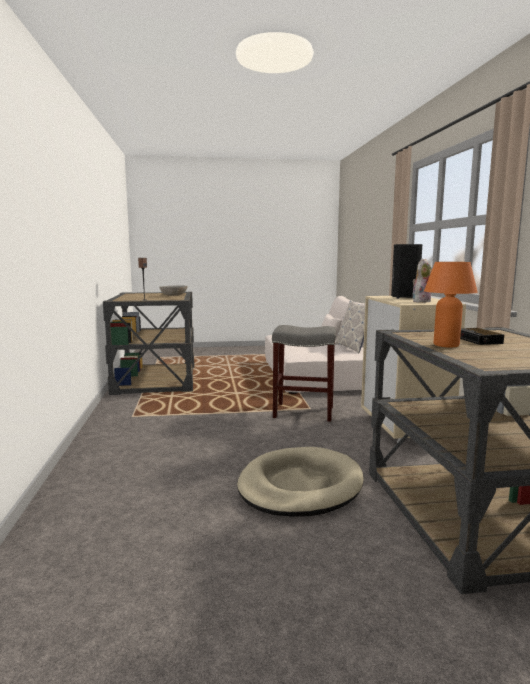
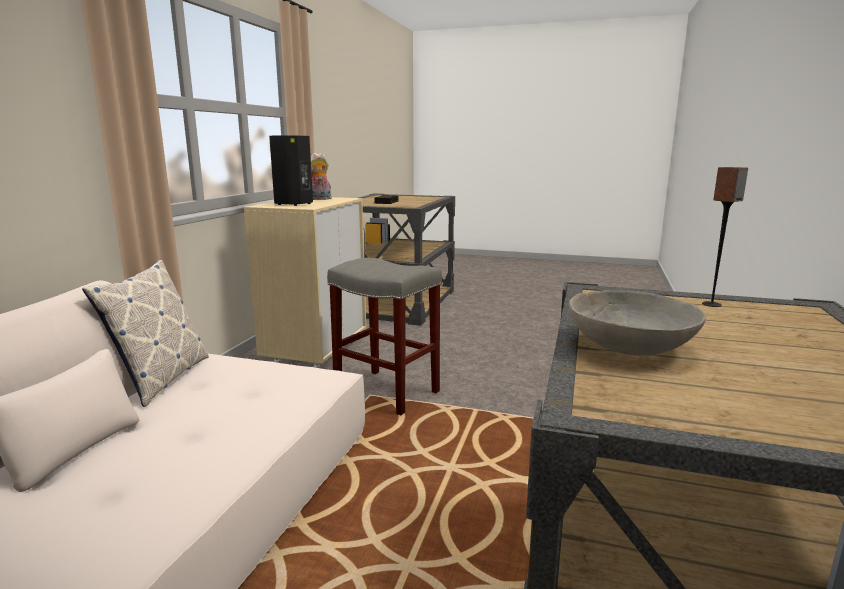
camera: 155 degrees left, 5 degrees up
(300, 486) = (481, 327): beige dog bed -> none
(446, 345) = (417, 202): orange table lamp -> none

